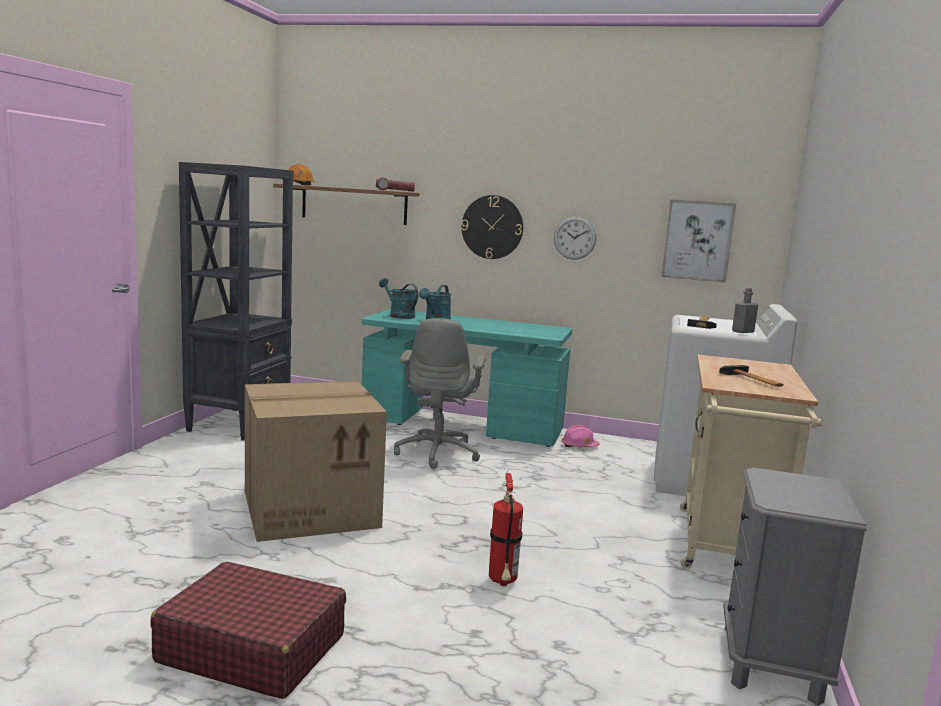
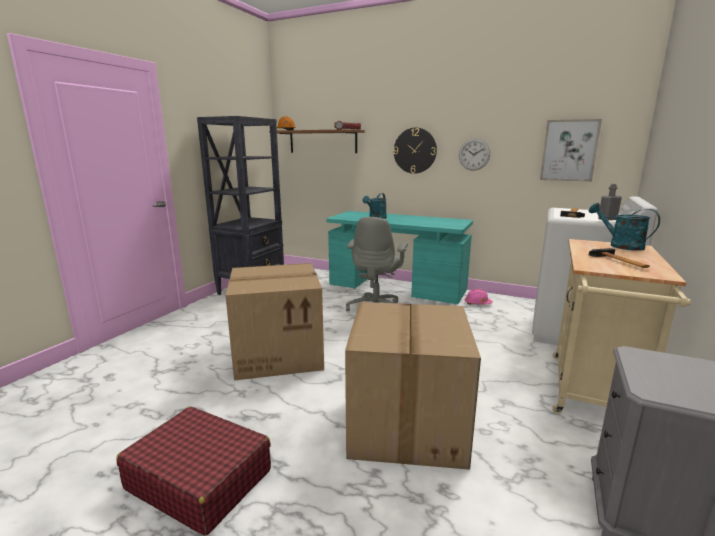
camera: 10 degrees right, 5 degrees up
(399, 315) = (352, 215): turquoise watering can -> turquoise watering can (620, 245)
(502, 583) = (405, 422): fire extinguisher -> cardboard box

